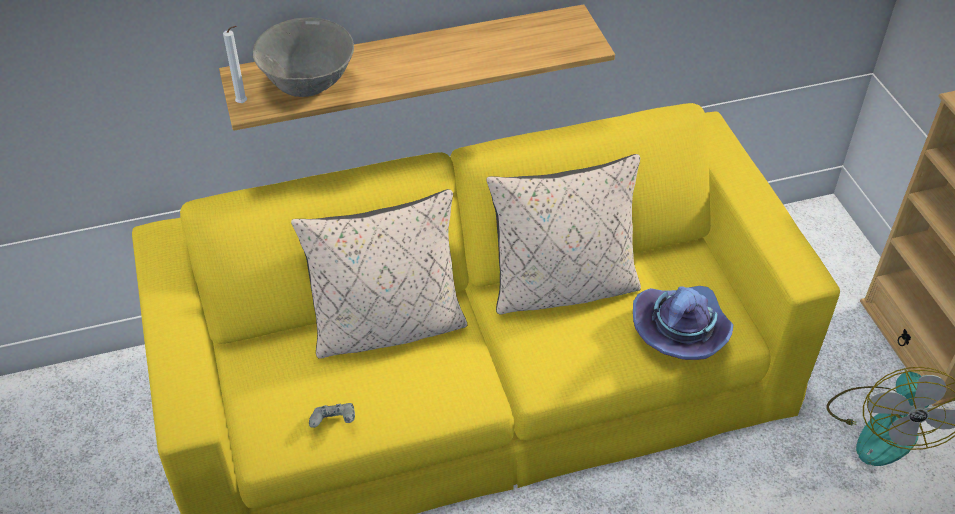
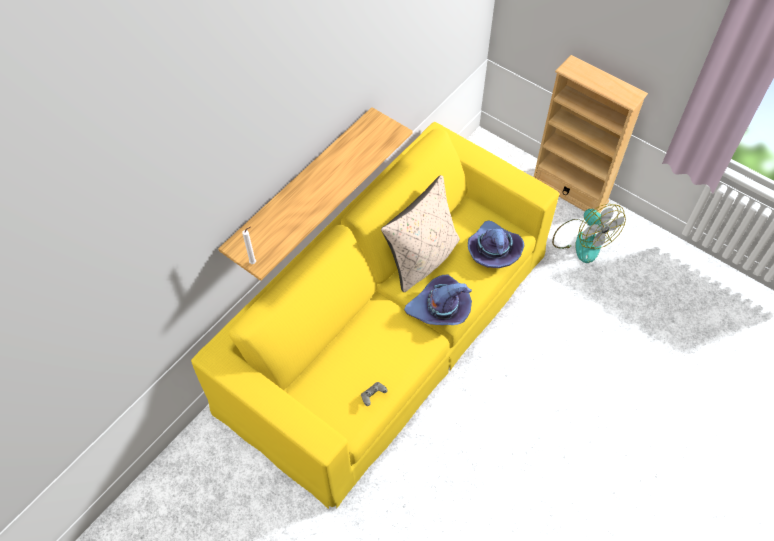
camera: 35 degrees left, 10 degrees up
(309, 85) = (278, 232): grey bowl -> none
(388, 326) = (356, 331): beige pillow -> none
(533, 366) = (440, 309): none -> purple hat

